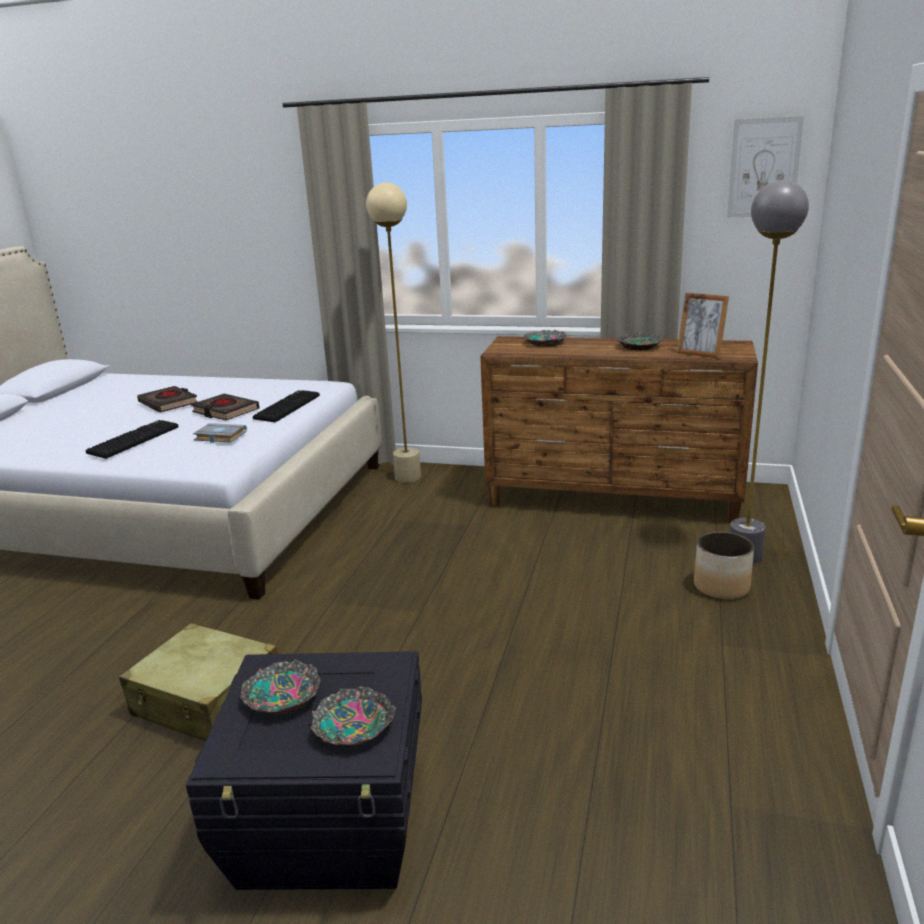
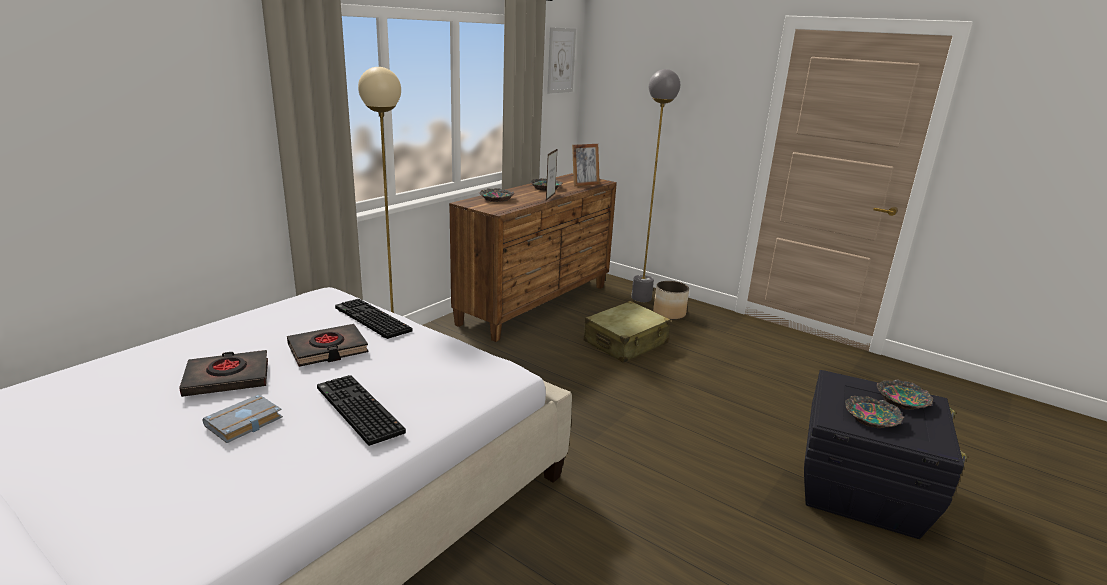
camera: 70 degrees left, 0 degrees up
(208, 701) = (710, 528): beige suitcase -> beige suitcase (626, 343)
(219, 437) = (425, 360): grey book -> grey book (244, 423)
(598, 355) = (550, 197): none -> picture frame

